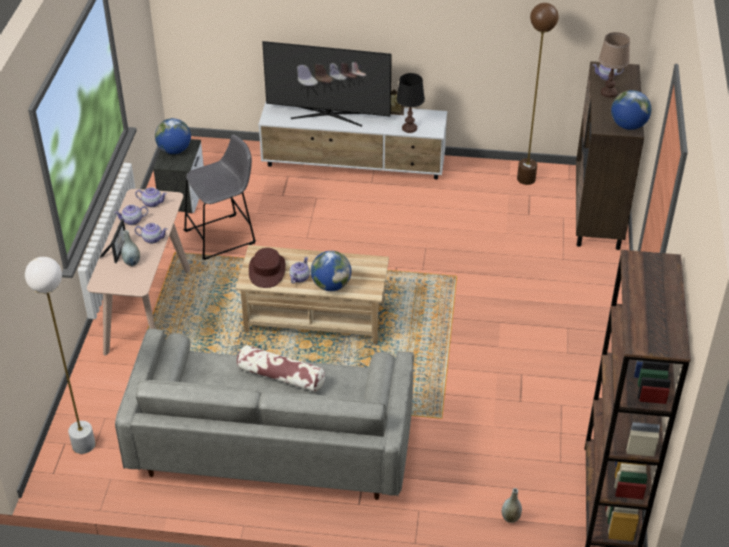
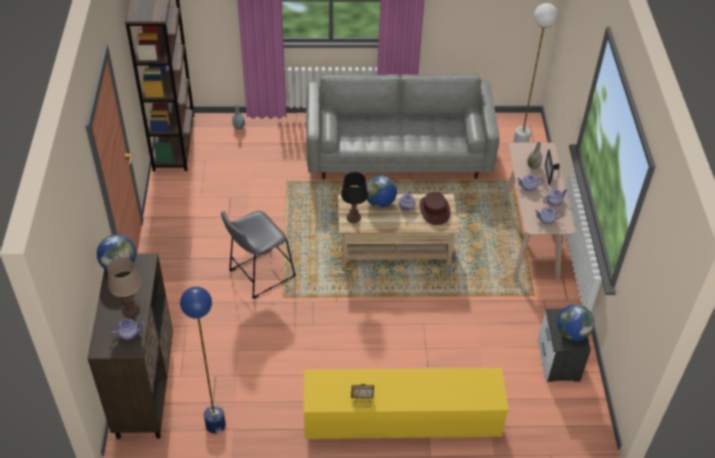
camera: 170 degrees right, 5 degrees up
(224, 236) = (499, 317): grey stool -> grey stool (258, 275)
(280, 376) = (398, 141): pillow -> none
(328, 115) = (432, 389): television -> none
(354, 165) = (400, 423): white tv stand -> yellow tv stand
(409, 128) = (341, 379): black table lamp -> black table lamp (353, 217)
(526, 179) = (215, 424): brown floor lamp -> blue floor lamp

